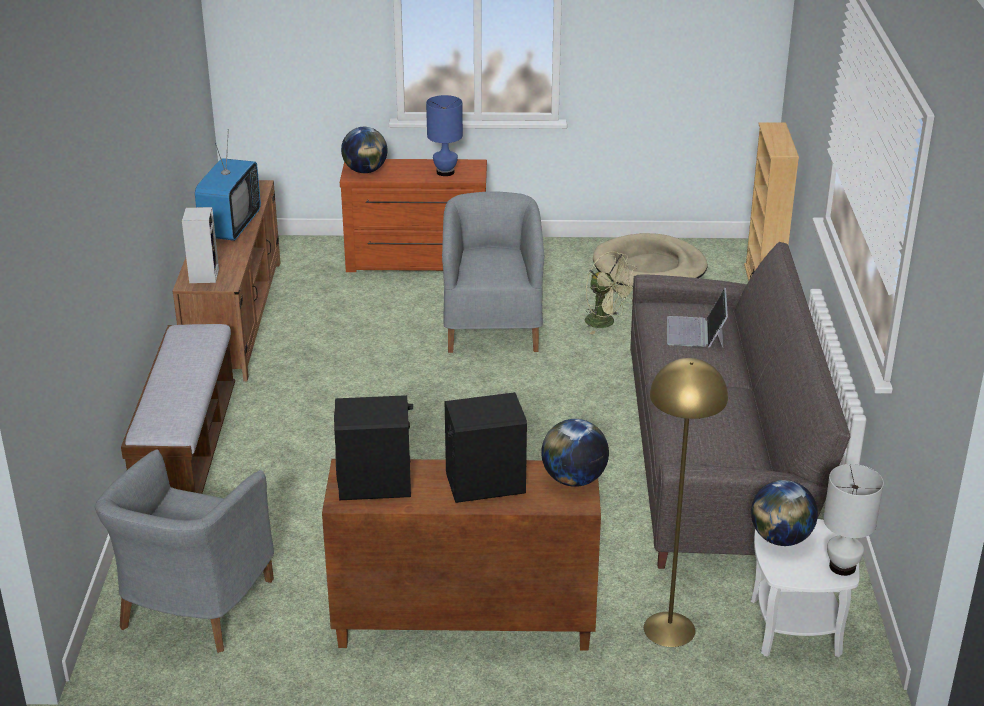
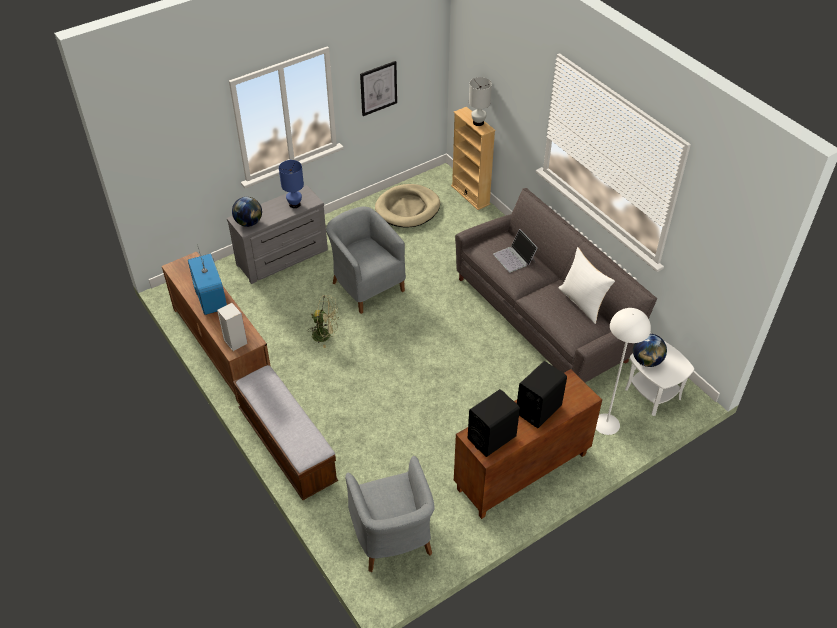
camera: 35 degrees left, 15 degrees up
(416, 261) = (283, 258): brown dresser -> grey dresser
(574, 480) = (572, 385): globe -> none
(605, 323) = (420, 256): green fan -> green fan (325, 335)
(646, 48) = (378, 88): none -> picture
(669, 629) = (606, 424): yellow floor lamp -> white floor lamp
(746, 421) = (582, 302): none -> white pillow
(842, 567) = (682, 363): white table lamp -> white table lamp (478, 123)

